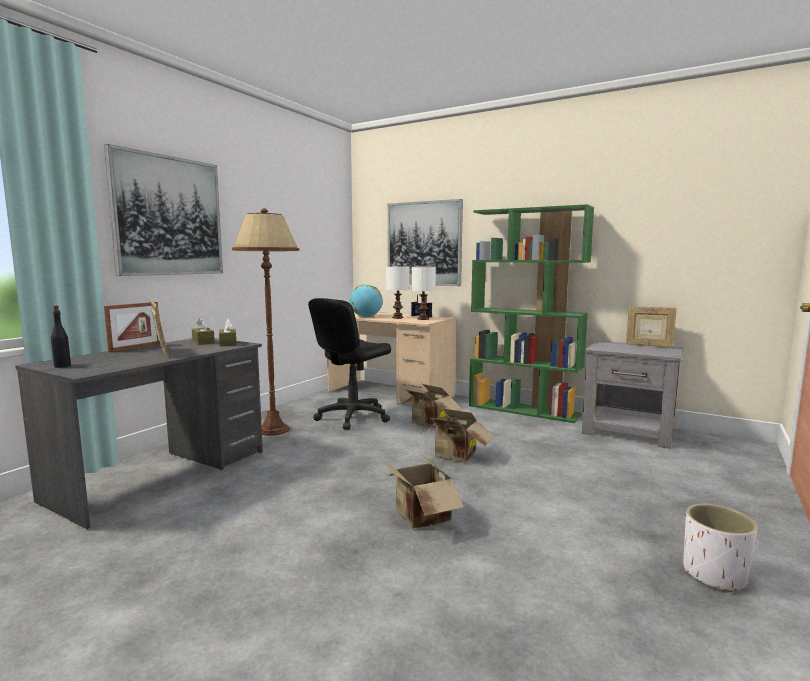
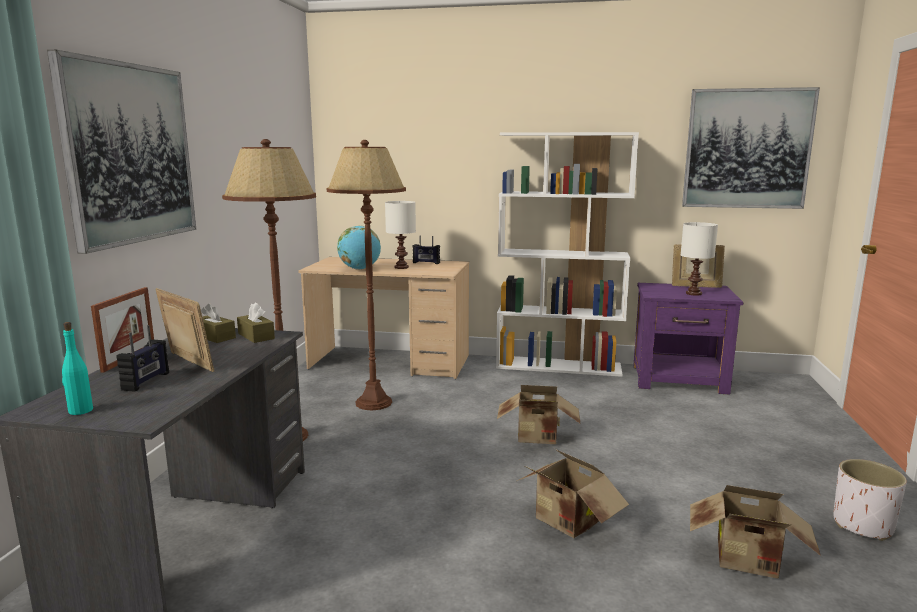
camera: 20 degrees left, 5 degrees up
(62, 366) = (80, 411): black bottle -> turquoise bottle
(122, 357) = (146, 381): none -> radio
(352, 417) = (373, 402): black office chair -> brown floor lamp
(423, 319) = (436, 267): white table lamp -> white table lamp (694, 293)
(424, 243) = (421, 169): picture -> picture (747, 149)
(429, 424) = (473, 400): cardboard box -> cardboard box (749, 563)
(524, 410) = (559, 366): green bookcase -> white bookcase
(629, 431) = (680, 379): grey nightstand -> purple nightstand

